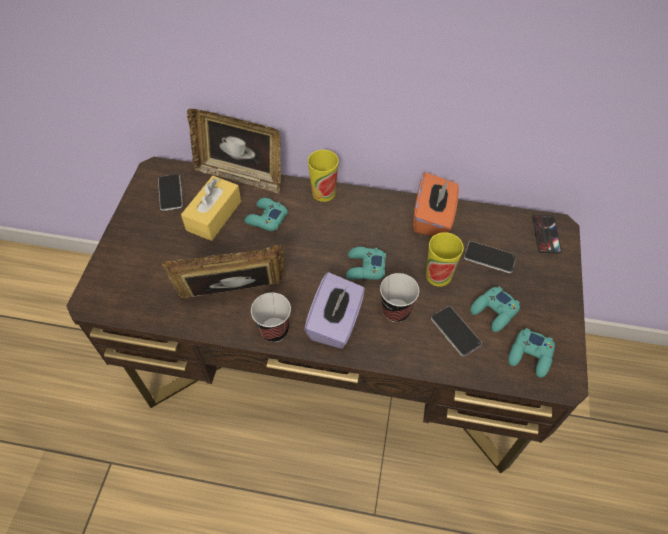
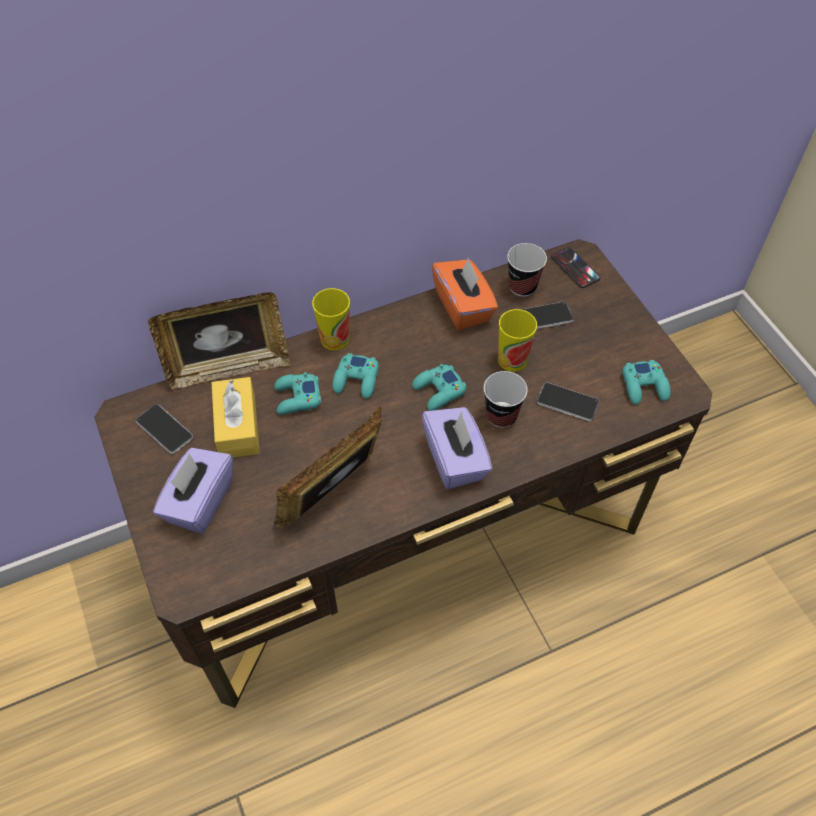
camera: 35 degrees left, 0 degrees up
(150, 250) = (199, 502): none -> purple tissue box
(274, 330) = (403, 503): cup -> cup (522, 287)
(494, 312) = (586, 365): turquoise game controller -> turquoise game controller (357, 380)

